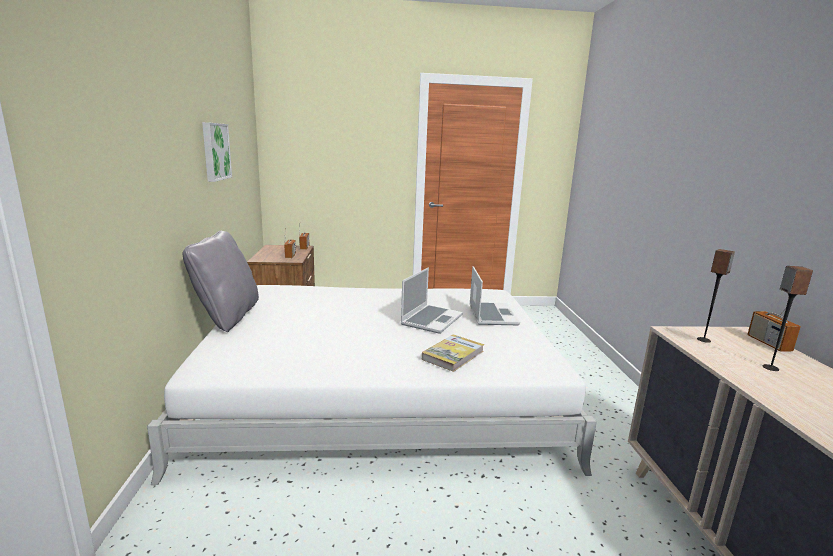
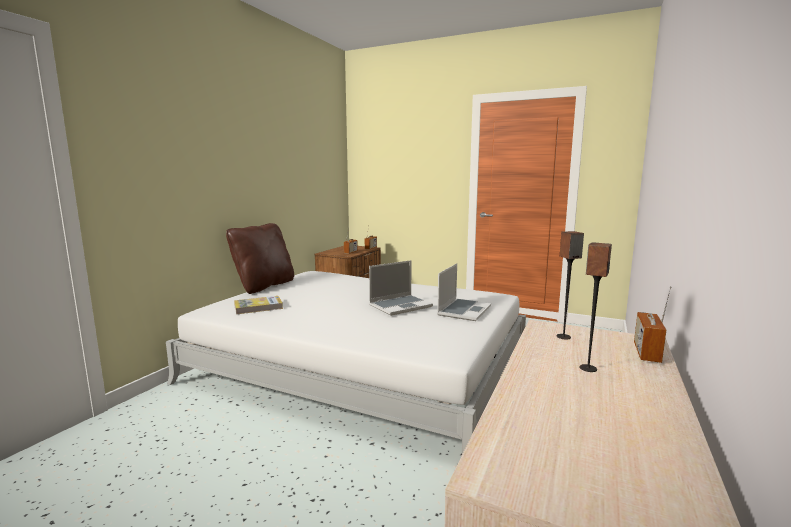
camera: 30 degrees right, 5 degrees down
(214, 151) = (281, 167): picture -> none
(227, 317) = (264, 286): grey pillow -> brown pillow
(453, 355) = (377, 331): book -> book (258, 307)

